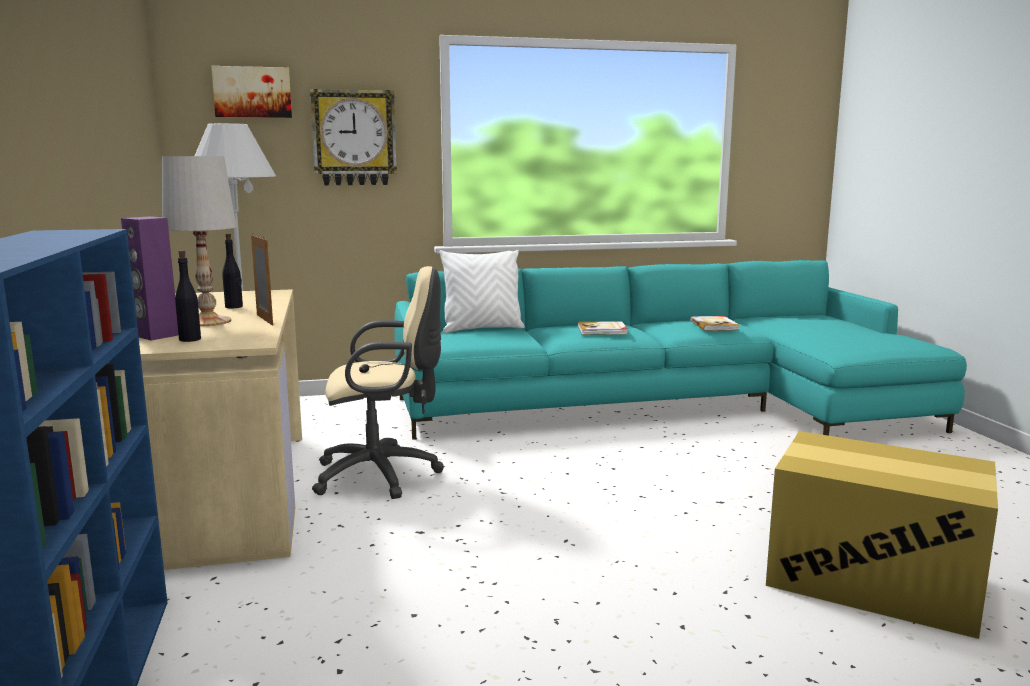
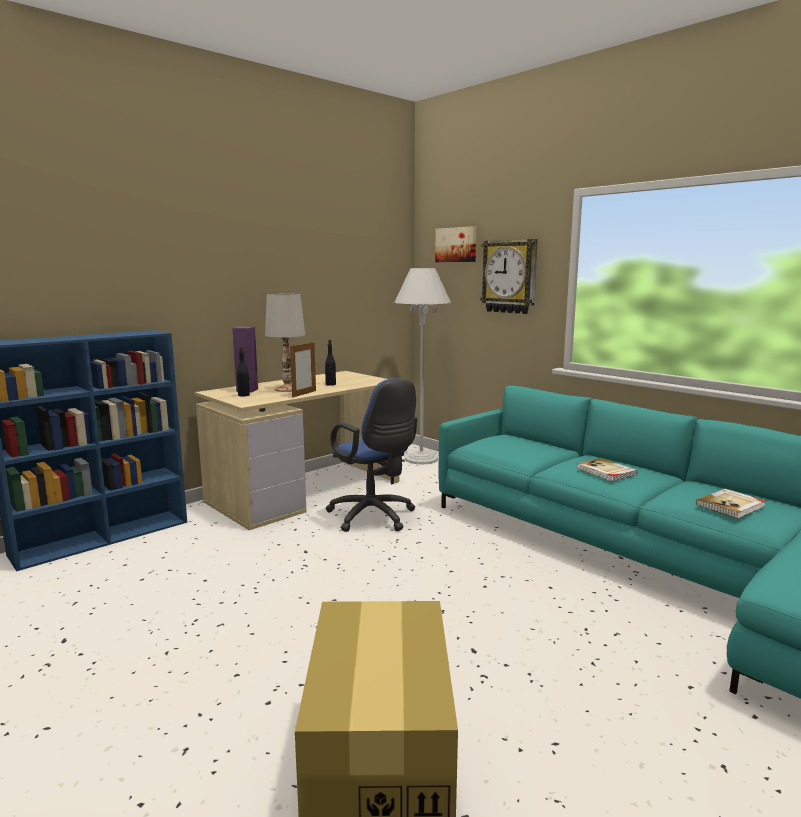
camera: 60 degrees right, 0 degrees up
(383, 475) = (374, 517): beige office chair -> blue office chair
(482, 329) = (536, 442): white pillow -> none

